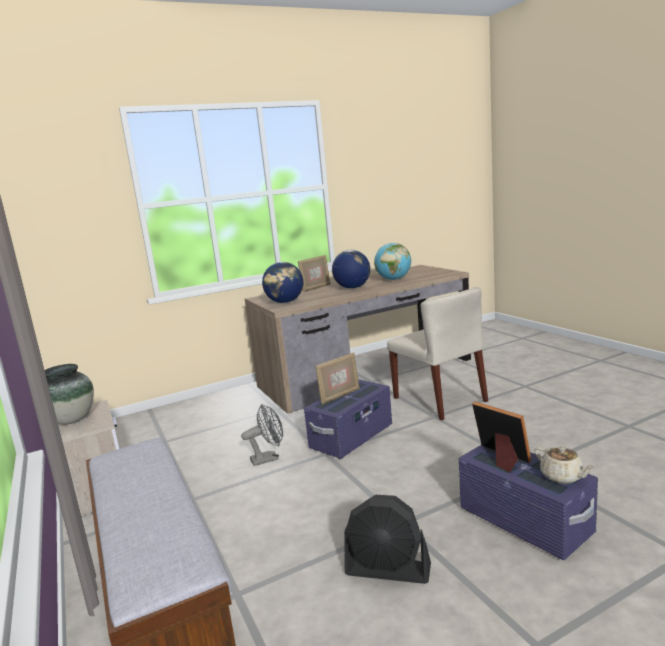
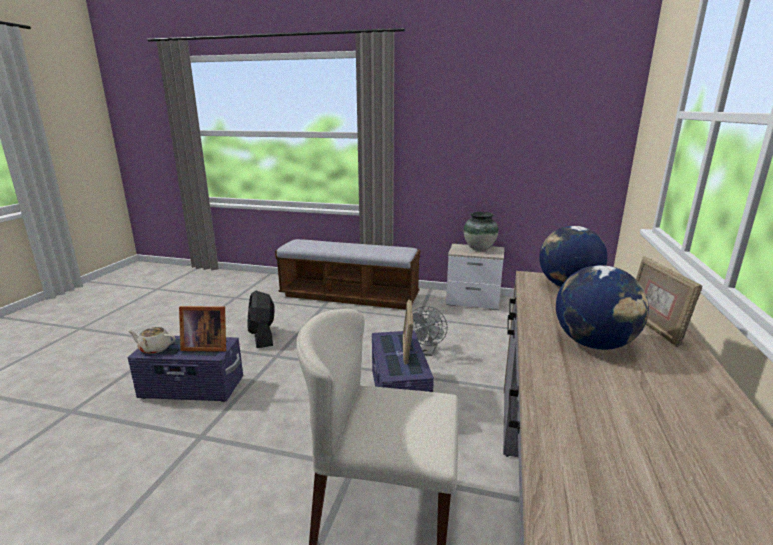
camera: 130 degrees right, 5 degrees up
(388, 570) = (262, 336): black fan -> black fan turned 75 degrees counterclockwise
(393, 279) = (616, 407): globe -> none

